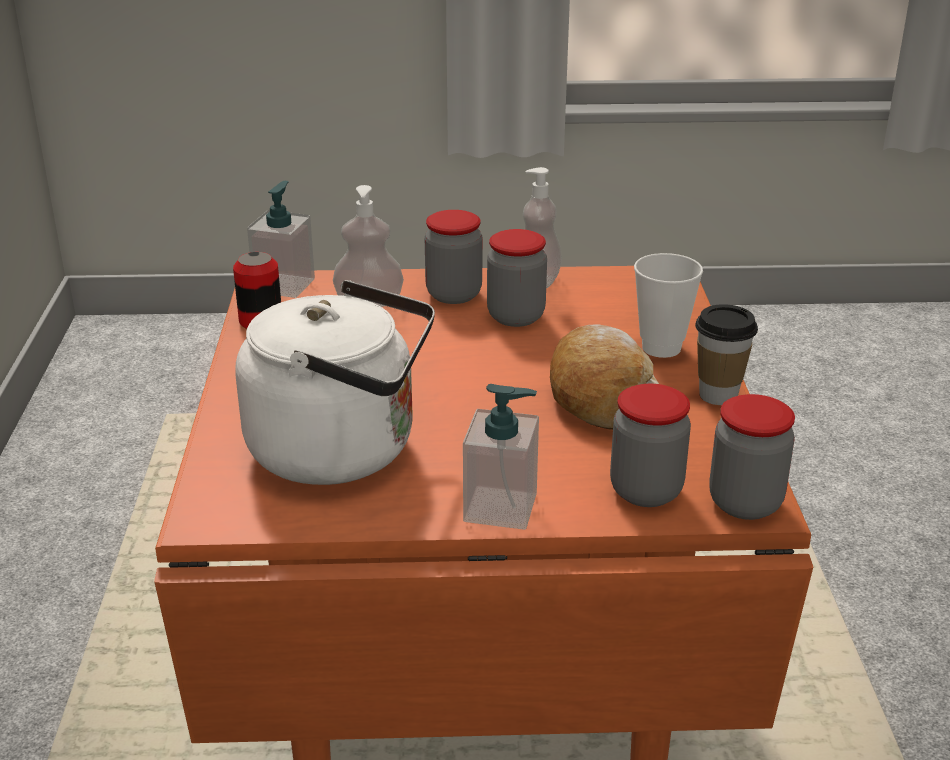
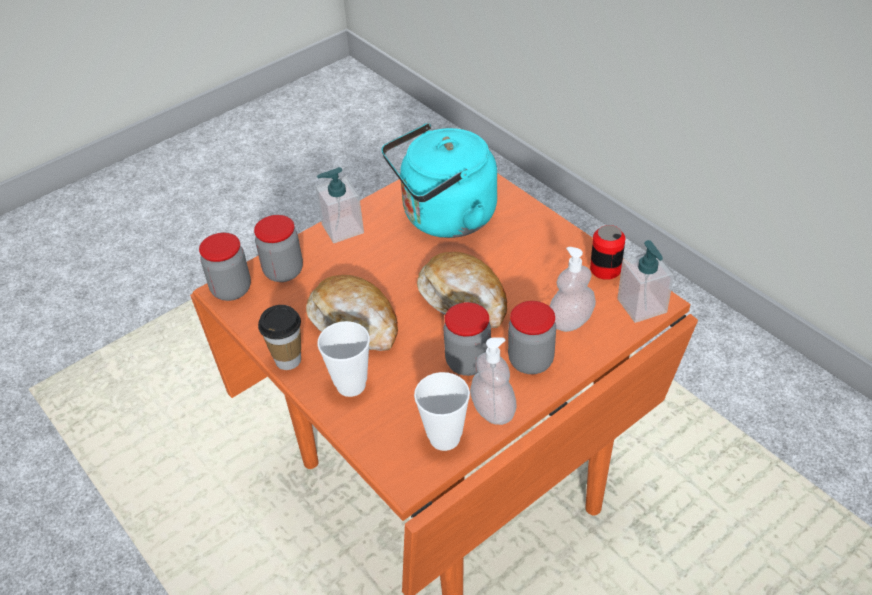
camera: 145 degrees right, 15 degrees up
(343, 450) = (444, 218): white kettle -> turquoise kettle
(447, 362) = (464, 299): none -> bread
(605, 284) = (444, 438): none -> cup

